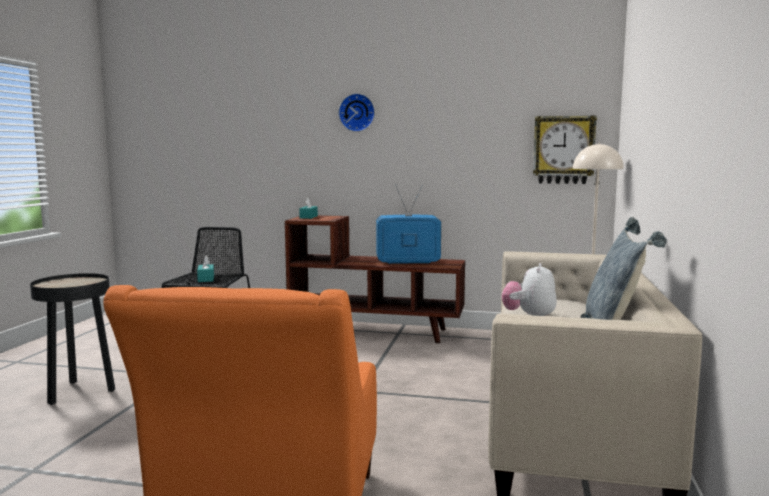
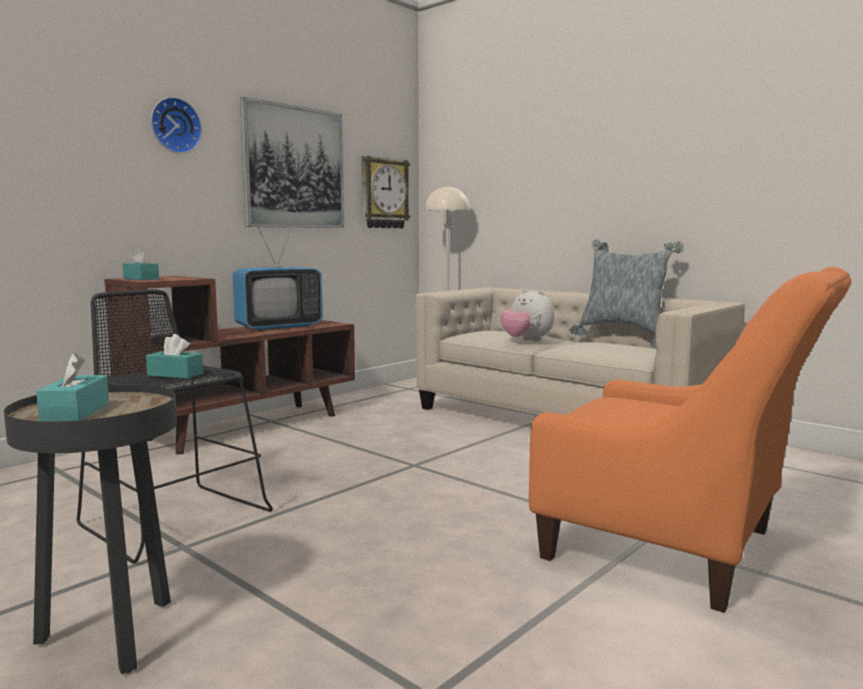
camera: 60 degrees left, 0 degrees up
(61, 283) = (75, 412): none -> turquoise tissue box
(407, 262) = (279, 327): television -> television turned 150 degrees counterclockwise
(457, 133) = (294, 167): none -> picture

